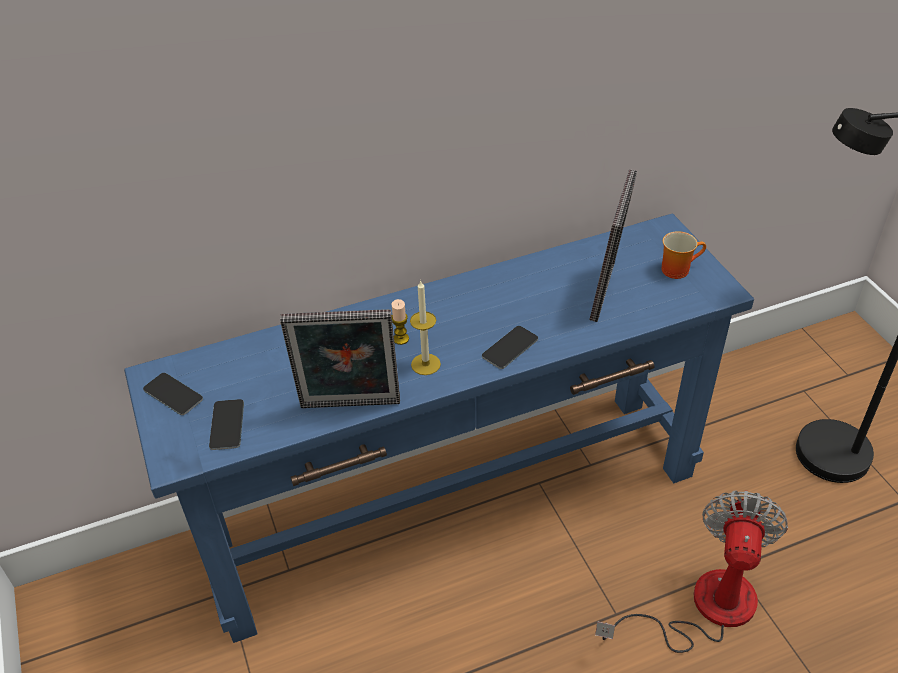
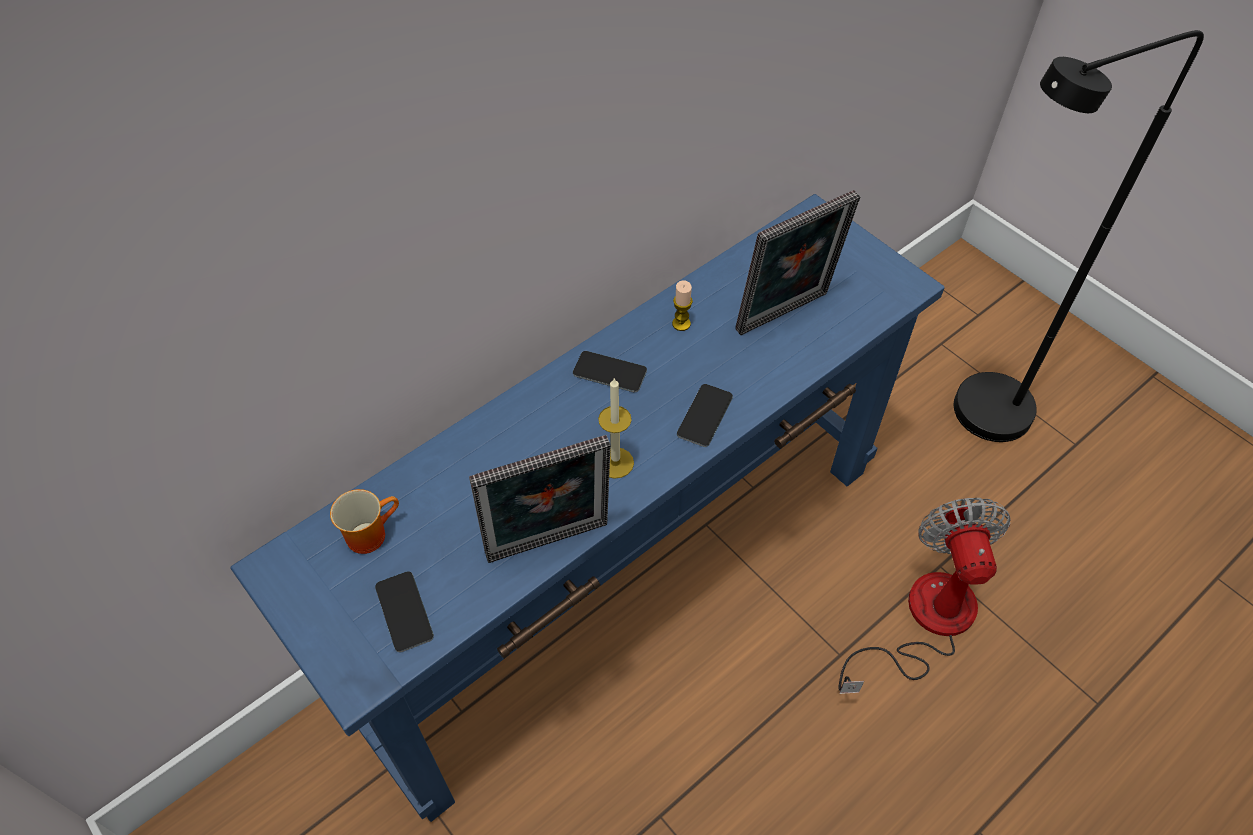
camera: 20 degrees left, 10 degrees up
(173, 394) = (314, 587): phone -> phone (609, 372)
(401, 339) = (571, 435): candle -> candle (681, 324)
(607, 293) = (785, 316): picture frame -> picture frame turned 60 degrees clockwise
(677, 268) = (849, 265): mug -> mug (369, 532)

